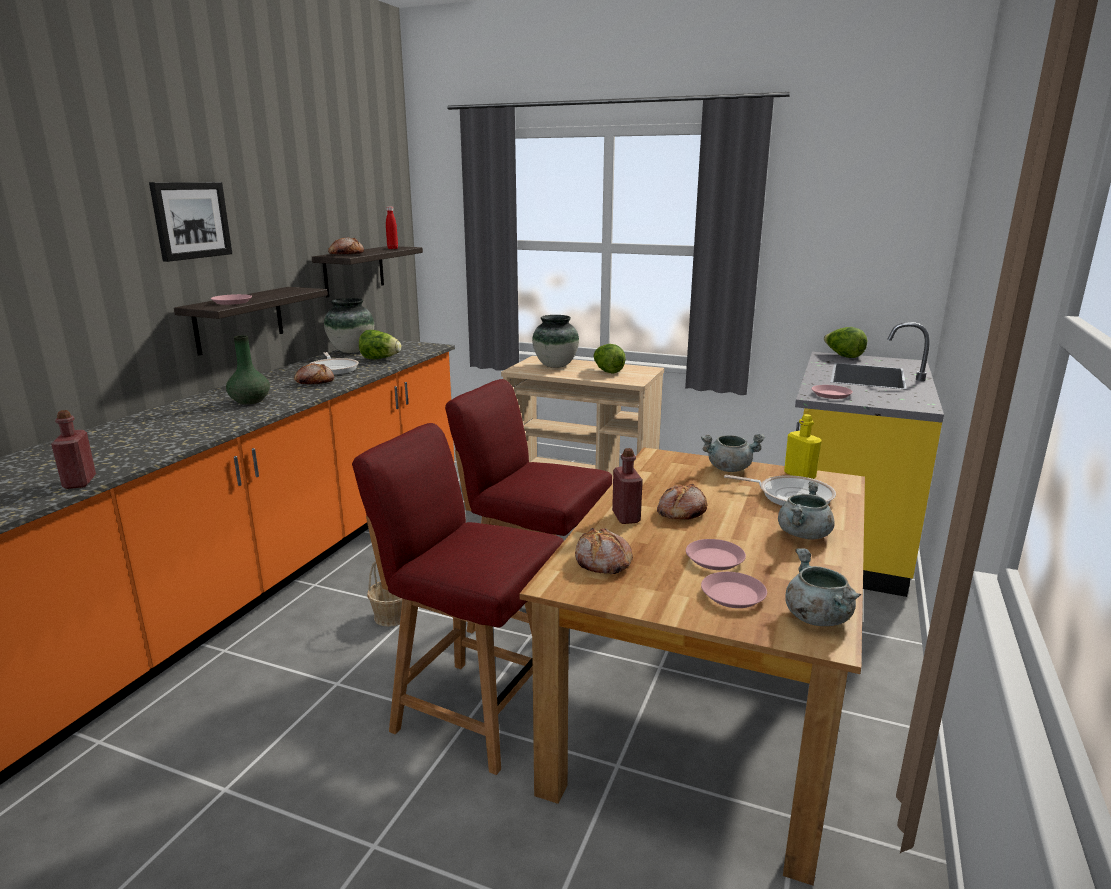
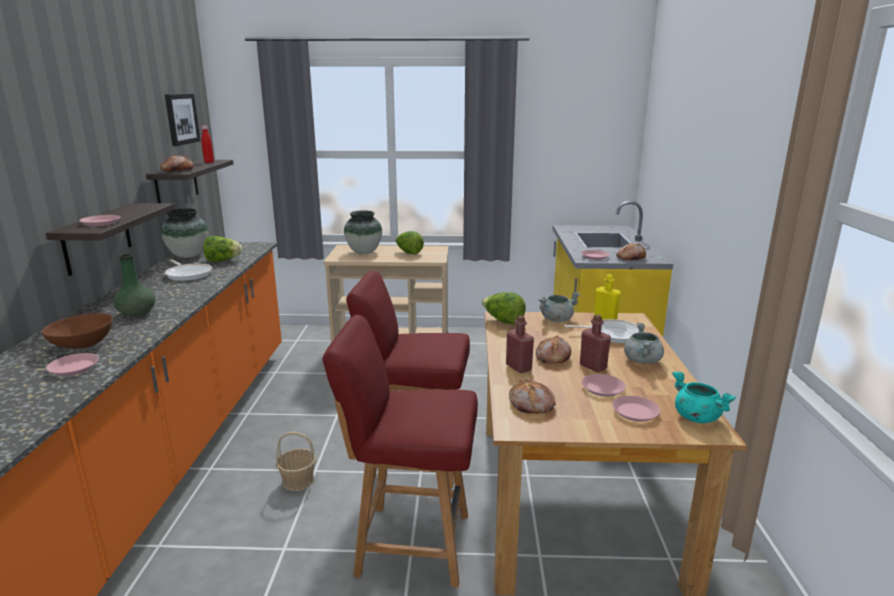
camera: 20 degrees left, 0 degrees up
(80, 482) = (39, 416): red bottle -> red bottle (593, 366)
(148, 444) = (74, 368): none -> pink plate
(177, 423) = (83, 344): none -> brown bowl
(191, 220) = (52, 148): picture -> picture (181, 119)
(314, 382) = (182, 288): bread -> bread (630, 258)
(816, 617) = (696, 417): grey cooking pot -> turquoise cooking pot
(843, 356) = (576, 227): lettuce -> lettuce (503, 321)

